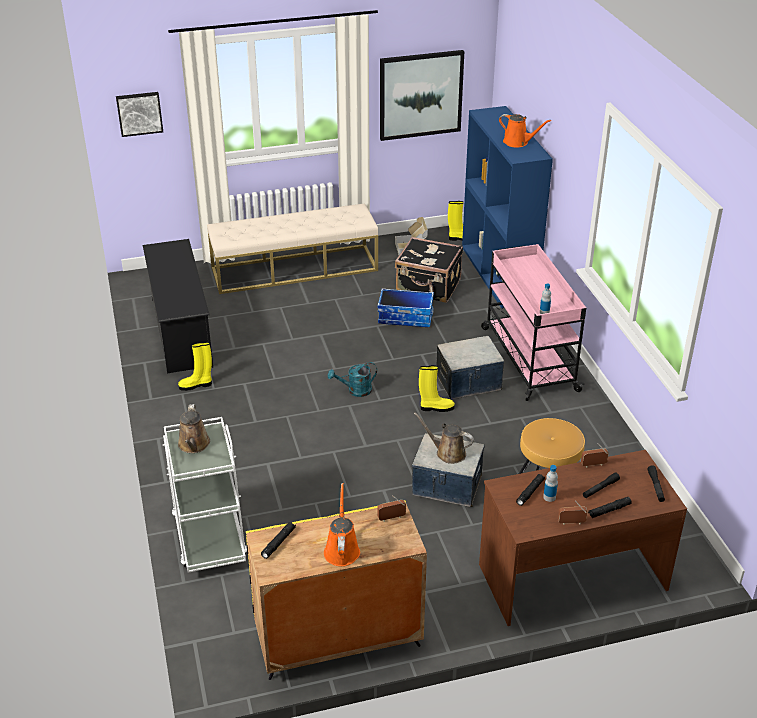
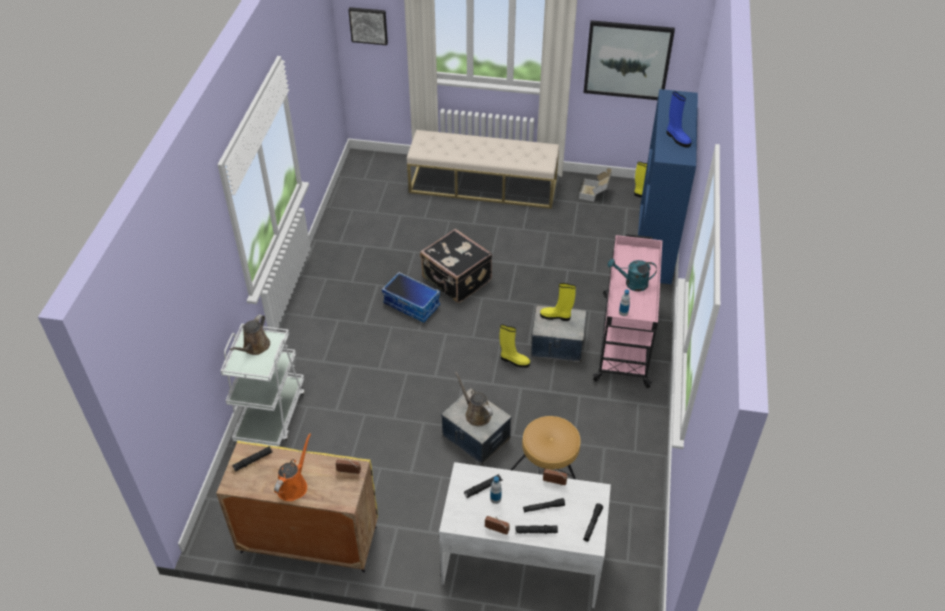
camera: 25 degrees right, 10 degrees up
(181, 331) = (359, 219): black shoe rack -> none
(196, 385) = (341, 274): yellow boot -> yellow boot (556, 316)
(355, 391) = (459, 321): turquoise watering can -> turquoise watering can (632, 283)
(406, 317) = (545, 263): storage box -> storage box (412, 304)
(428, 287) = (584, 238): black suitcase -> black suitcase (456, 280)
(518, 142) = (677, 138): orange watering can -> blue boot
(571, 576) = (522, 561): brown desk -> white desk

